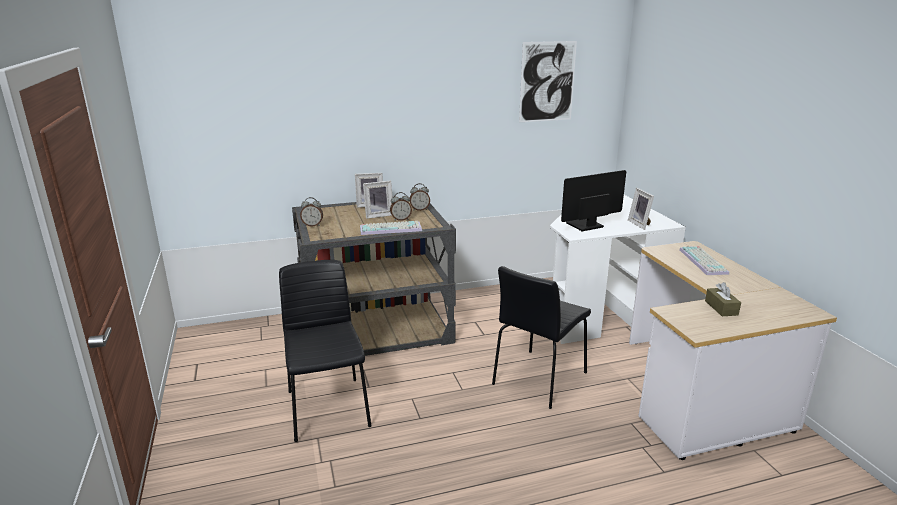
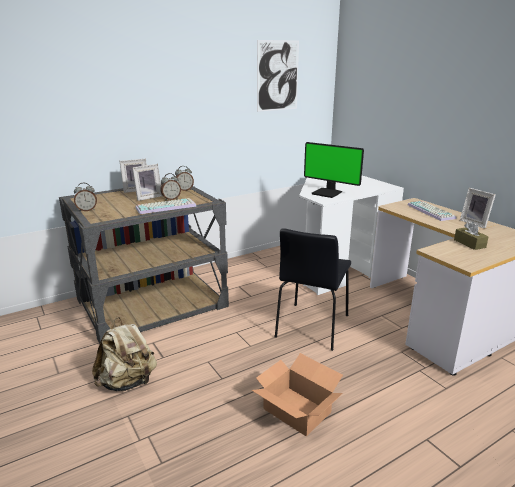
camera: 15 degrees left, 0 degrees up
(327, 406) = (128, 382): black chair -> beige backpack
(484, 463) = (297, 410): none -> cardboard box
(585, 226) = (328, 193): monitor -> monitor turned 105 degrees counterclockwise
(640, 224) = (369, 188): picture frame -> picture frame (475, 223)

